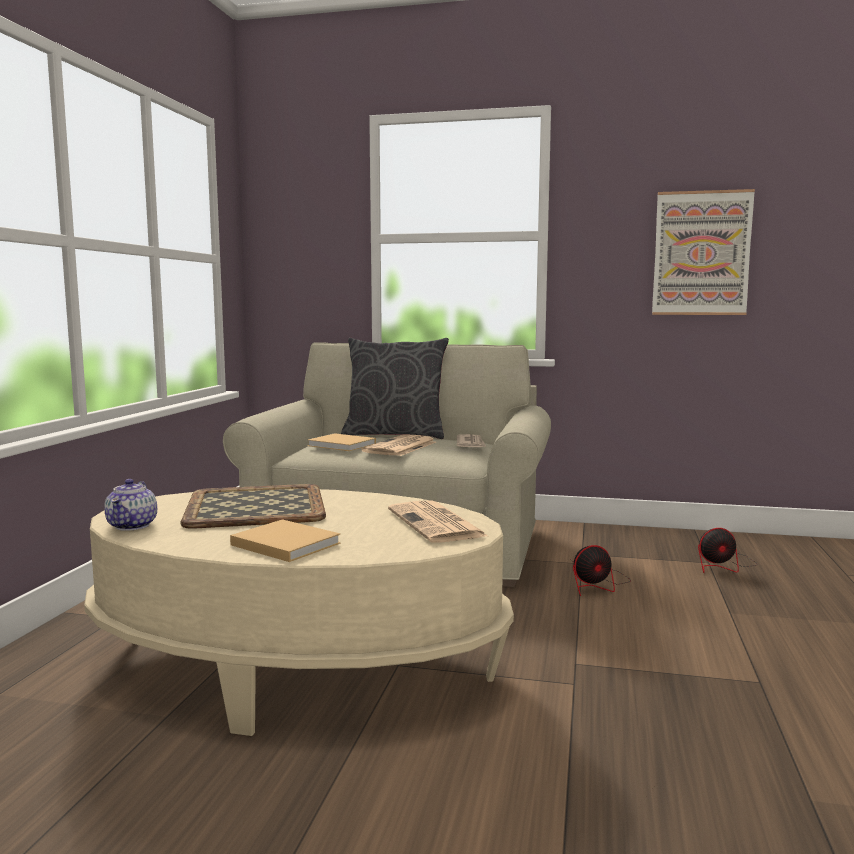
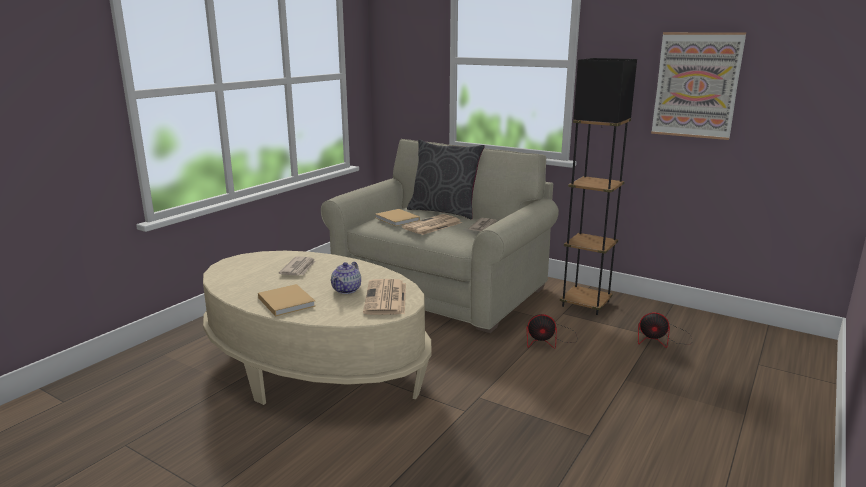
camera: 20 degrees right, 10 degrees up
(133, 525) = (224, 275): teapot -> teapot (347, 289)
(254, 506) = (299, 268): tray -> newspaper
(598, 541) = (585, 304): none -> black floor lamp

